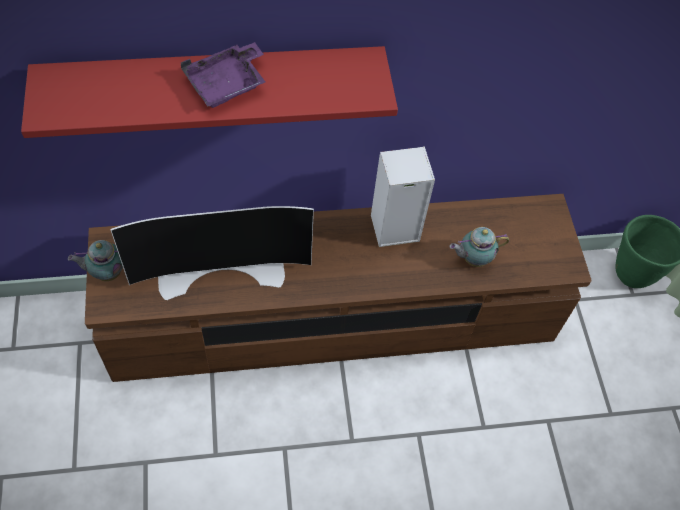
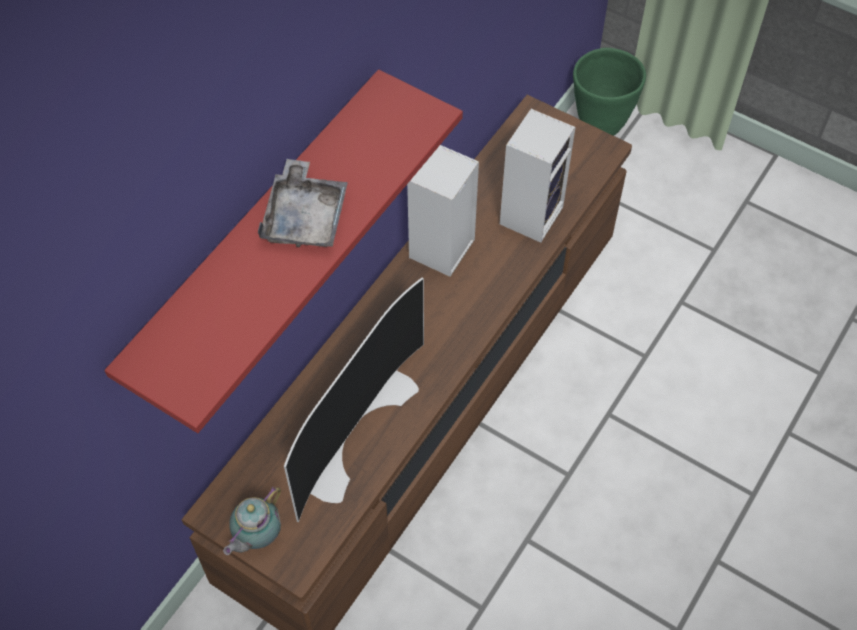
camera: 45 degrees left, 0 degrees up
(227, 84) = (305, 217): purple tray -> grey tray
(473, 259) = (531, 213): teapot -> speaker

